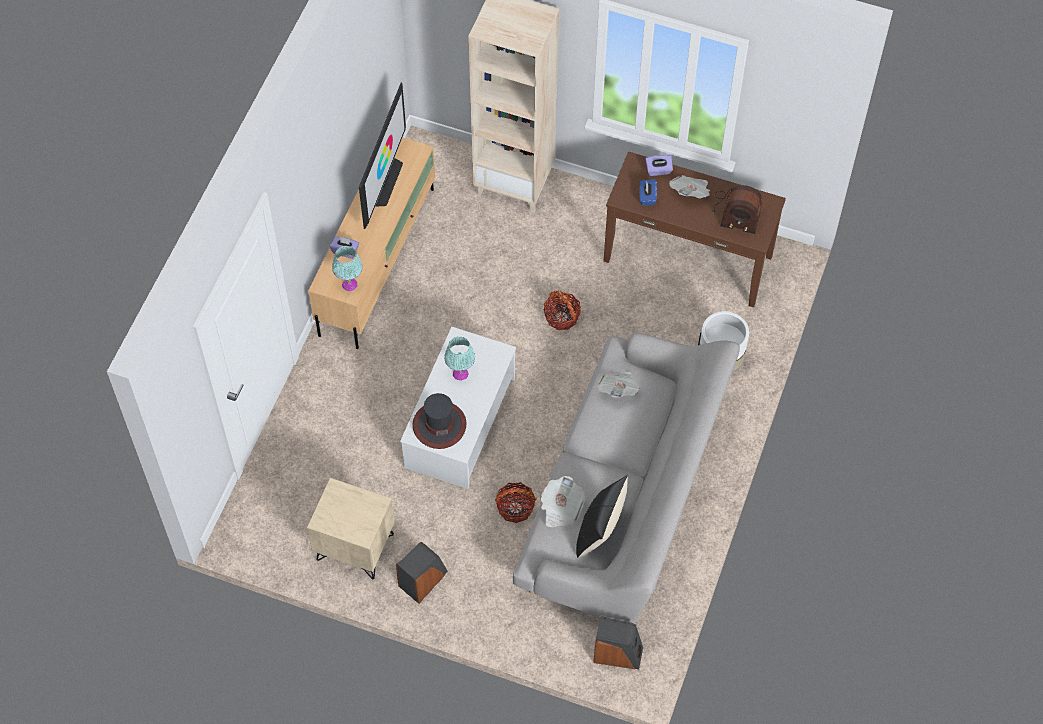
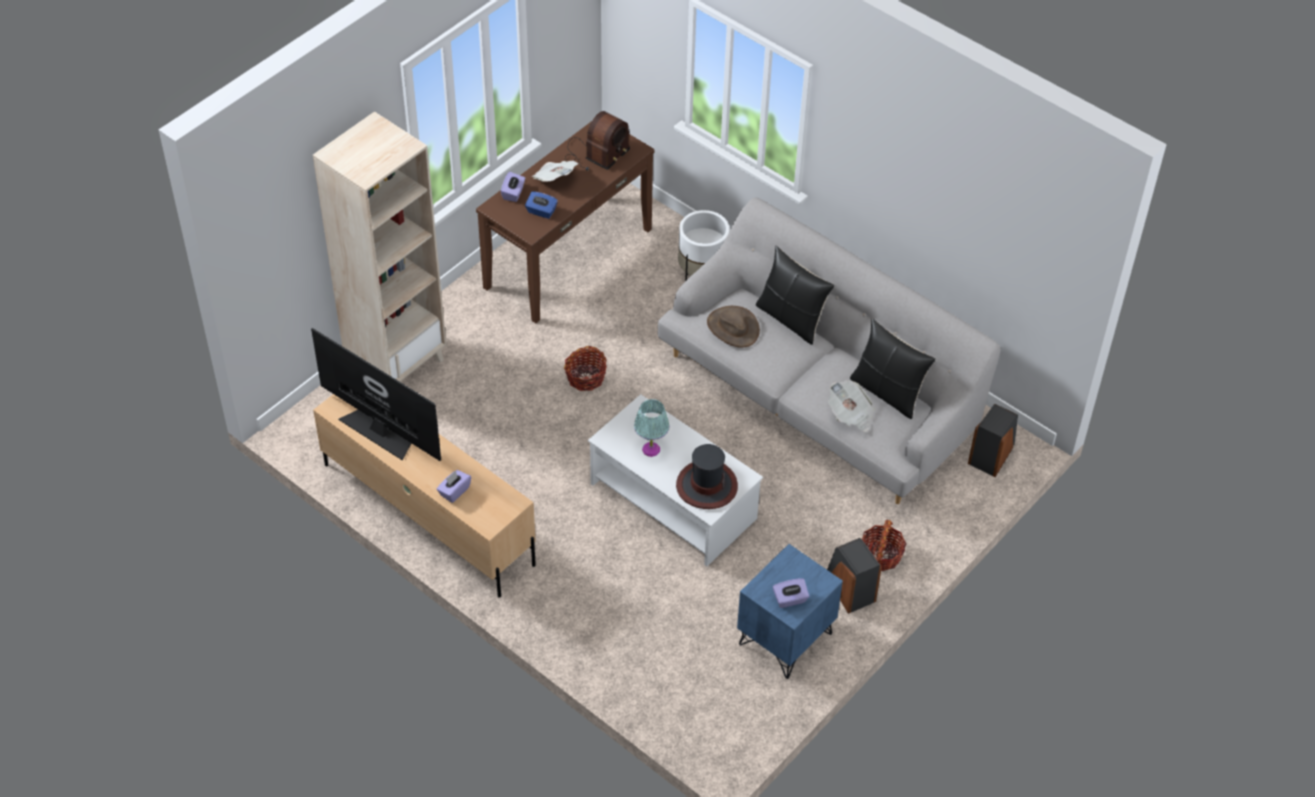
camera: 70 degrees left, 10 degrees down
(334, 515) = (790, 599): none -> purple tissue box
(349, 284) = (501, 500): turquoise table lamp -> none
(354, 547) = (786, 639): beige nightstand -> blue nightstand
(515, 507) = (796, 485): basket -> basket (881, 555)
(618, 389) = (733, 328): newspaper -> brown hat
(651, 431) = (791, 319): none -> black pillow

